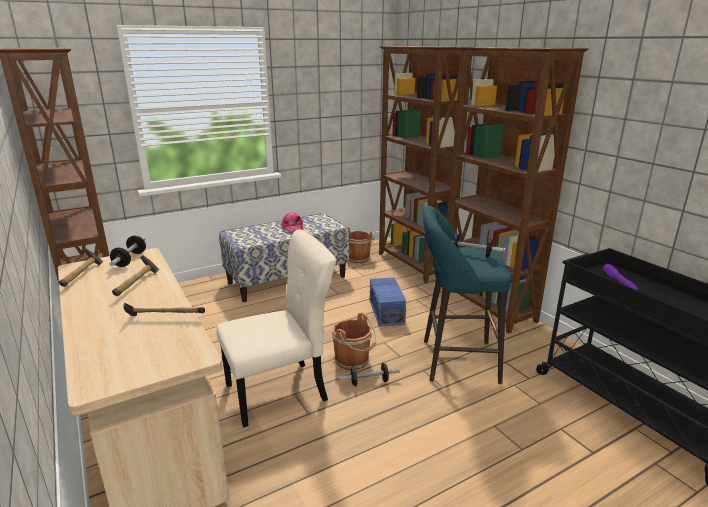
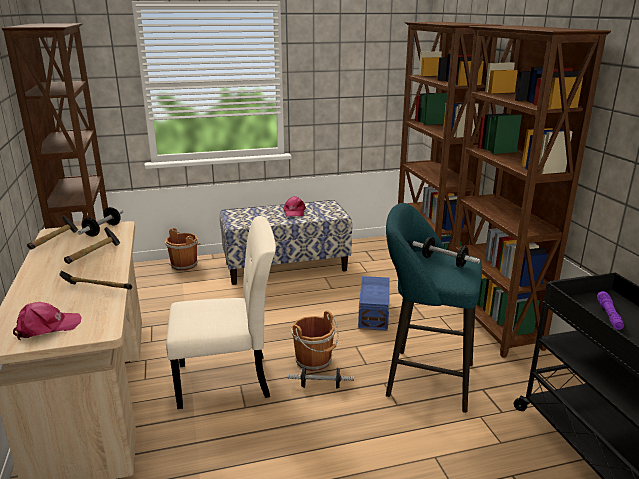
camera: 15 degrees right, 0 degrees up
(134, 362) = (47, 327): none -> pink cap
(358, 258) = (370, 252): brown bucket -> brown bucket (185, 264)

